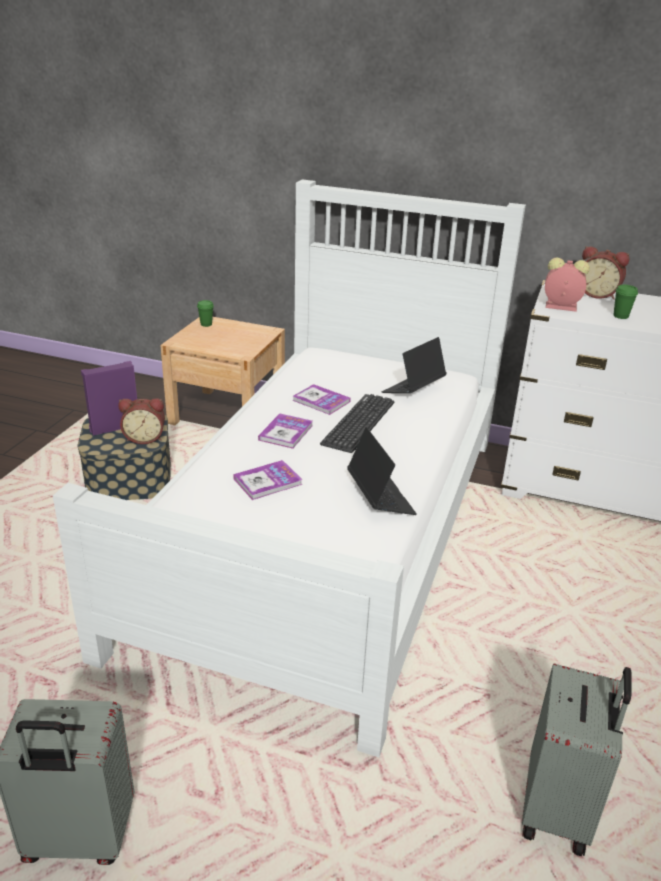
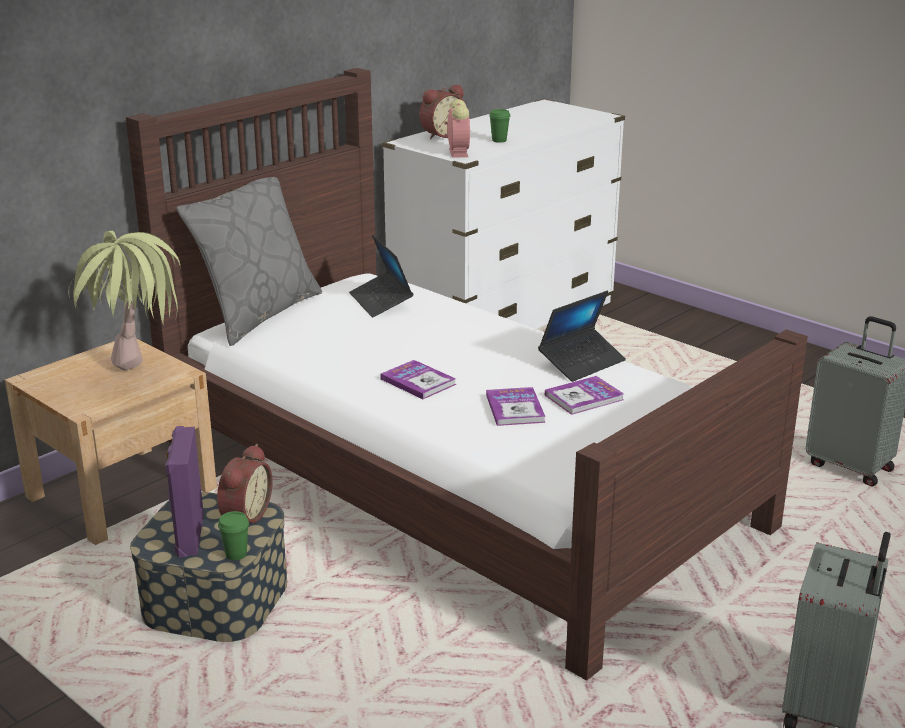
camera: 65 degrees left, 5 degrees down
(206, 324) = (47, 381): green cup -> green cup (236, 554)
(223, 345) = (136, 381): none -> potted plant
(321, 401) = (362, 350): book -> book (584, 397)
(327, 531) = (450, 479): white bed -> brown bed
(352, 355) = (258, 314): none -> grey pillow
(358, 423) = (430, 342): keyboard -> none
(380, 498) = (582, 362): laptop -> laptop turned 135 degrees clockwise
(559, 307) = (457, 152): alarm clock -> alarm clock turned 135 degrees clockwise

